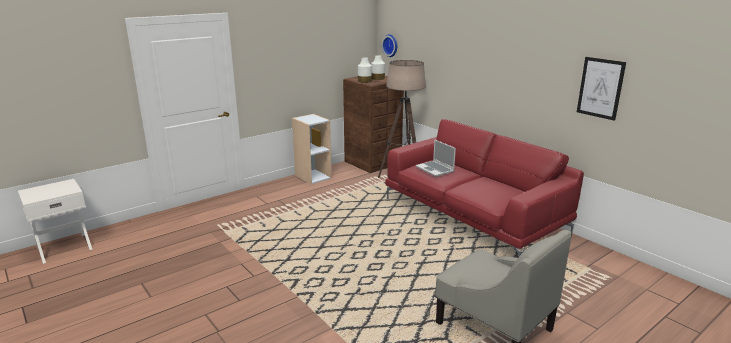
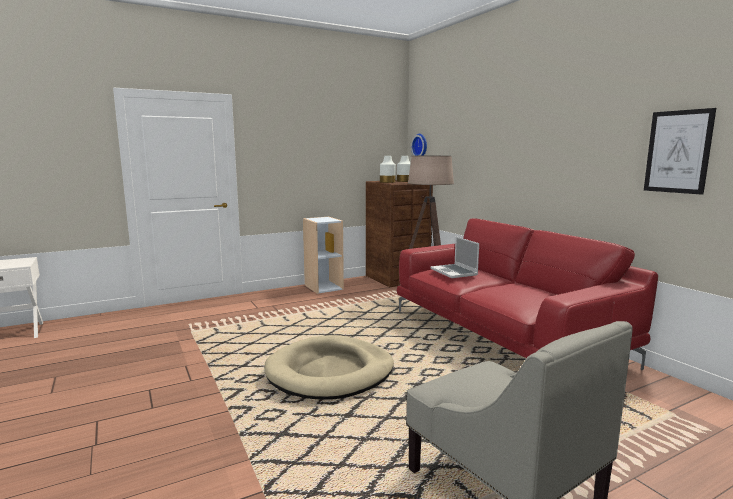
camera: 10 degrees right, 10 degrees down
(356, 259) = (330, 372): none -> beige dog bed

